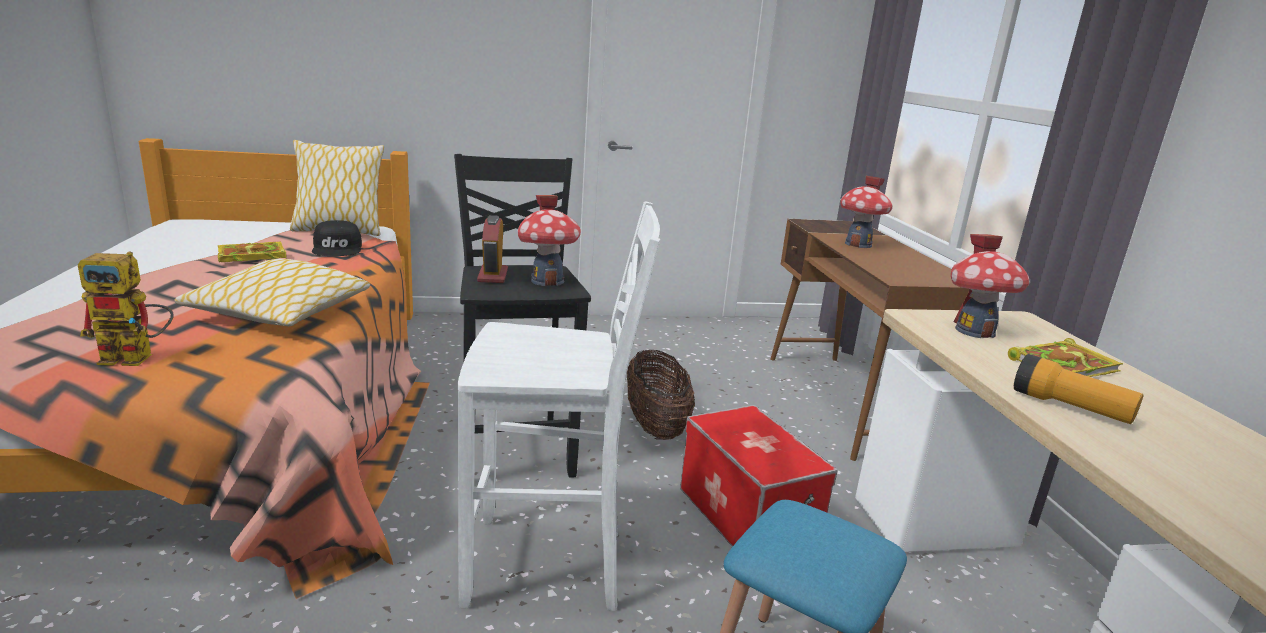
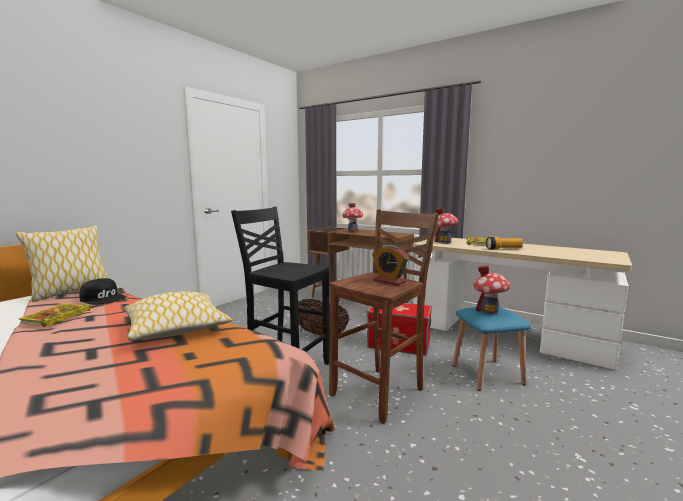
camera: 45 degrees left, 10 degrees down
(138, 358) = (167, 374): toy robot -> none
(492, 275) = (273, 271): alarm clock -> alarm clock (389, 281)
(547, 281) = (298, 267): toy house -> toy house (489, 311)
(549, 566) = (380, 392): white stool -> brown stool

